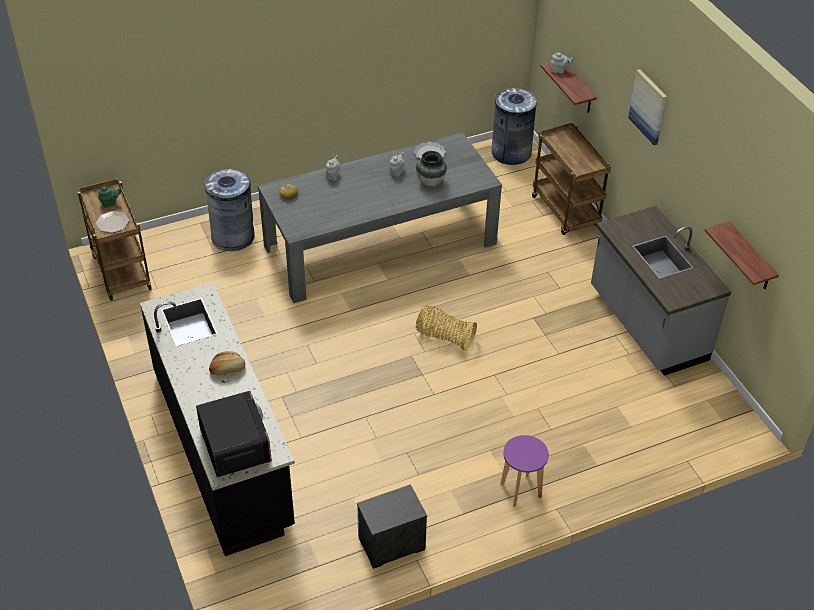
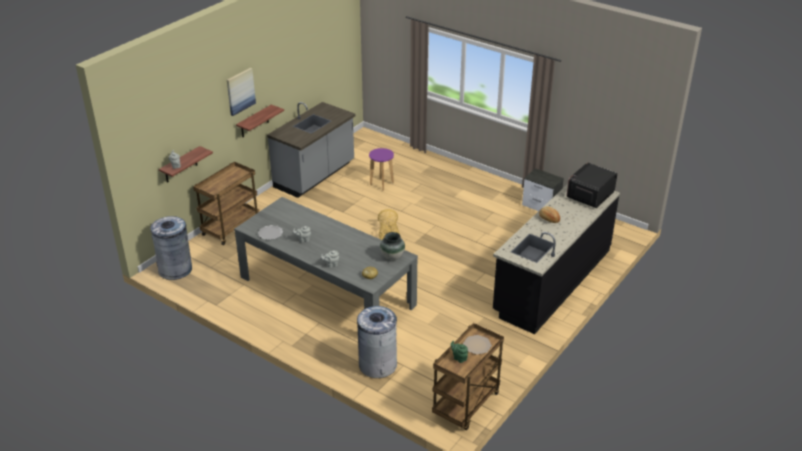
camera: 120 degrees left, 10 degrees down
(430, 182) = (302, 223): vase -> vase (392, 257)
(521, 491) = (469, 181): purple stool -> purple stool (381, 184)
(750, 258) = (324, 71): shelf -> shelf (254, 122)

